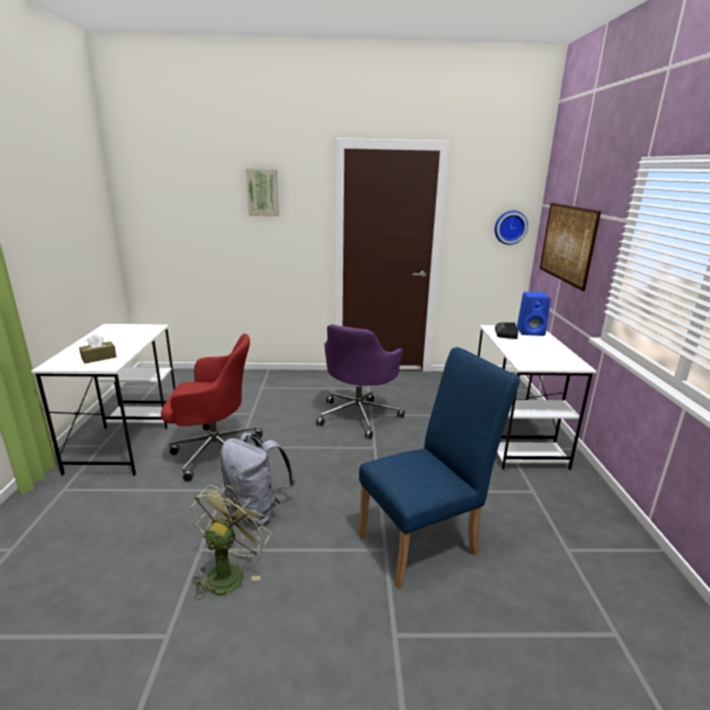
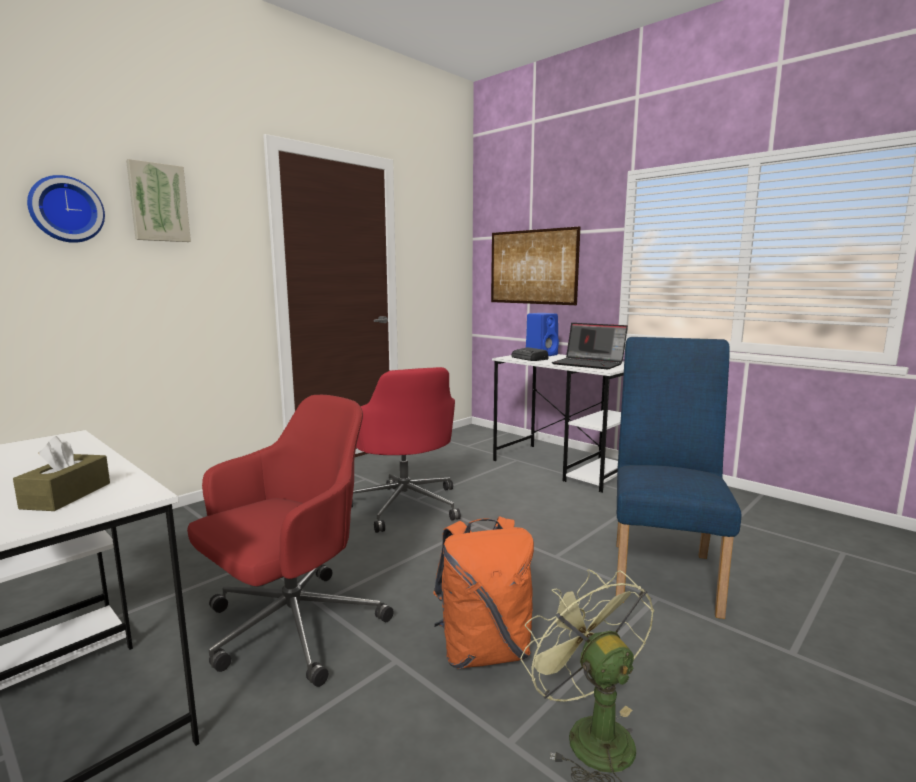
camera: 45 degrees left, 10 degrees down
(256, 510) = (484, 650): grey backpack -> orange backpack
(359, 415) = (405, 505): purple office chair -> red office chair
(510, 227) = (452, 262): wall clock -> wall clock (66, 209)
(536, 354) = (589, 364): none -> laptop

